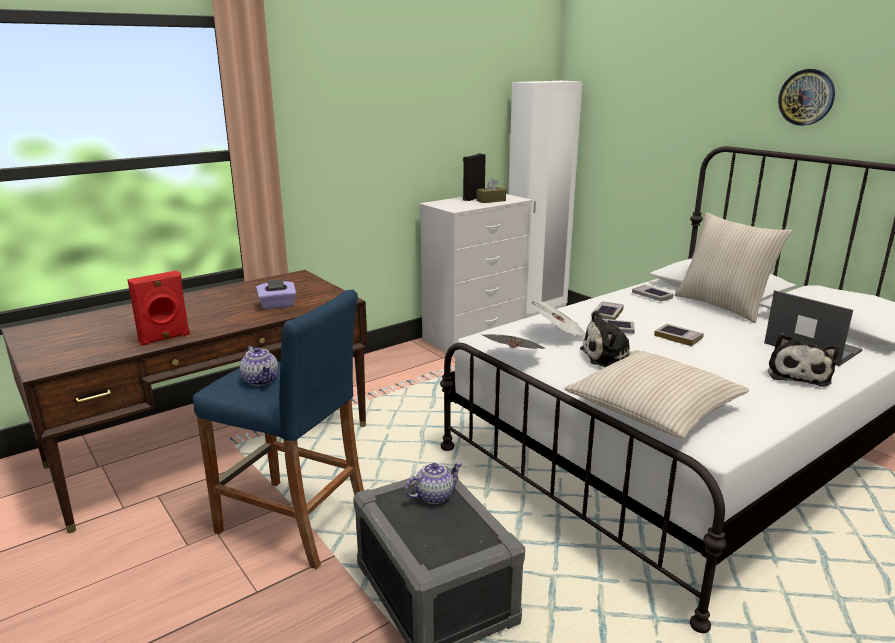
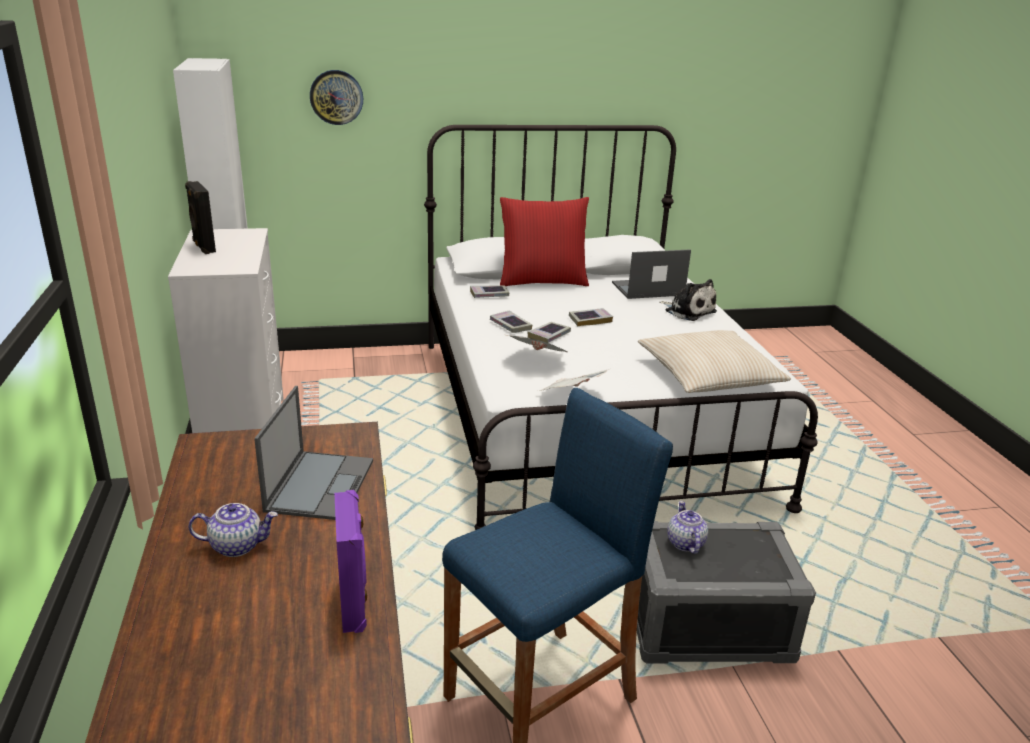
camera: 65 degrees left, 5 degrees up
(165, 338) = (354, 604): red speaker -> purple speaker
(261, 380) = (540, 550): teapot -> teapot (237, 545)
(277, 305) = (320, 484): purple tissue box -> laptop
(491, 200) = (235, 243): brown tissue box -> none
(610, 357) = (605, 357): plush toy -> none
(723, 306) = (542, 281): beige pillow -> red pillow
(806, 97) = (521, 70): wall clock -> wall clock (336, 97)

